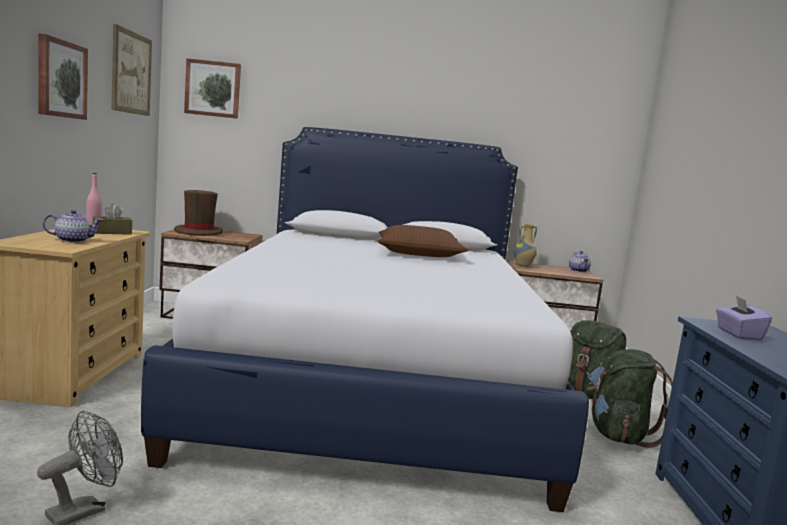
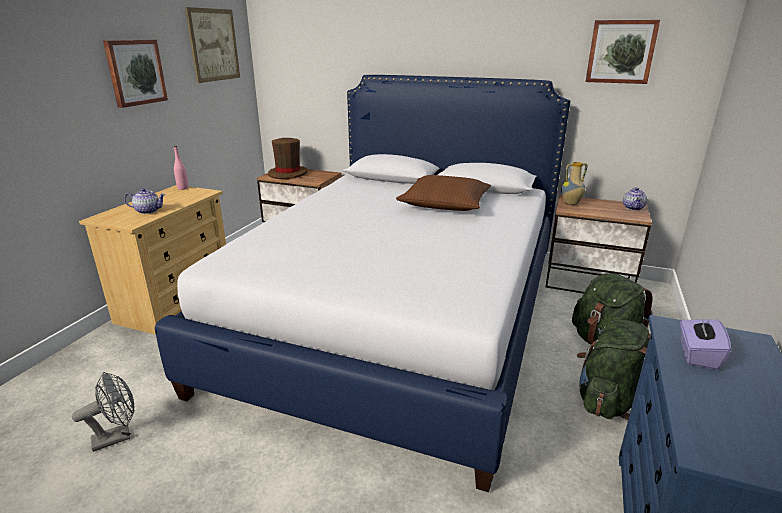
camera: 20 degrees right, 15 degrees up
(112, 232) = (189, 195): brown tissue box -> none
(213, 89) = (290, 45): picture -> picture (621, 52)

